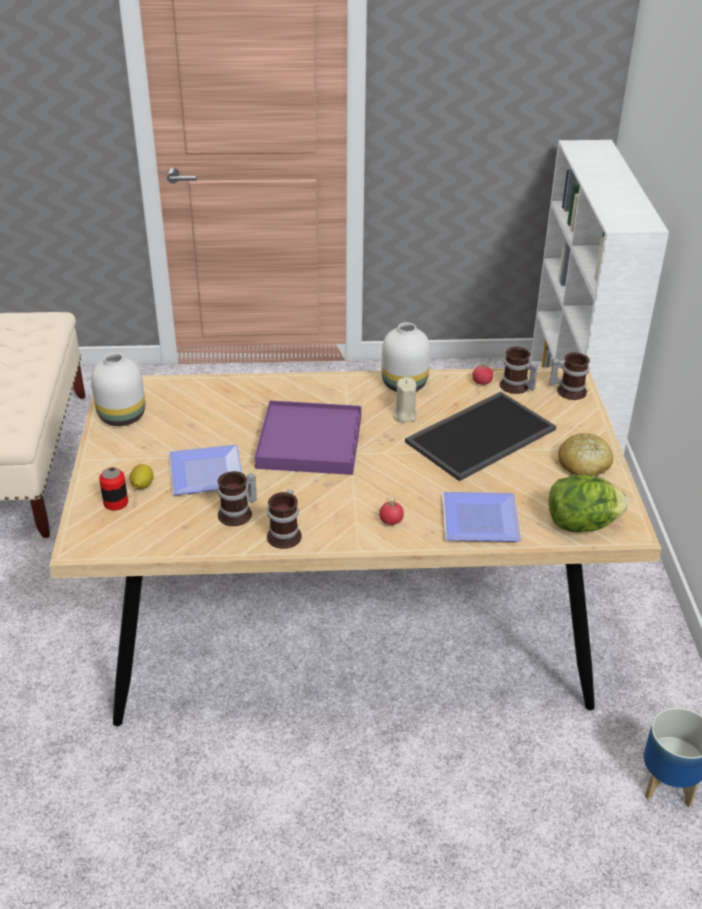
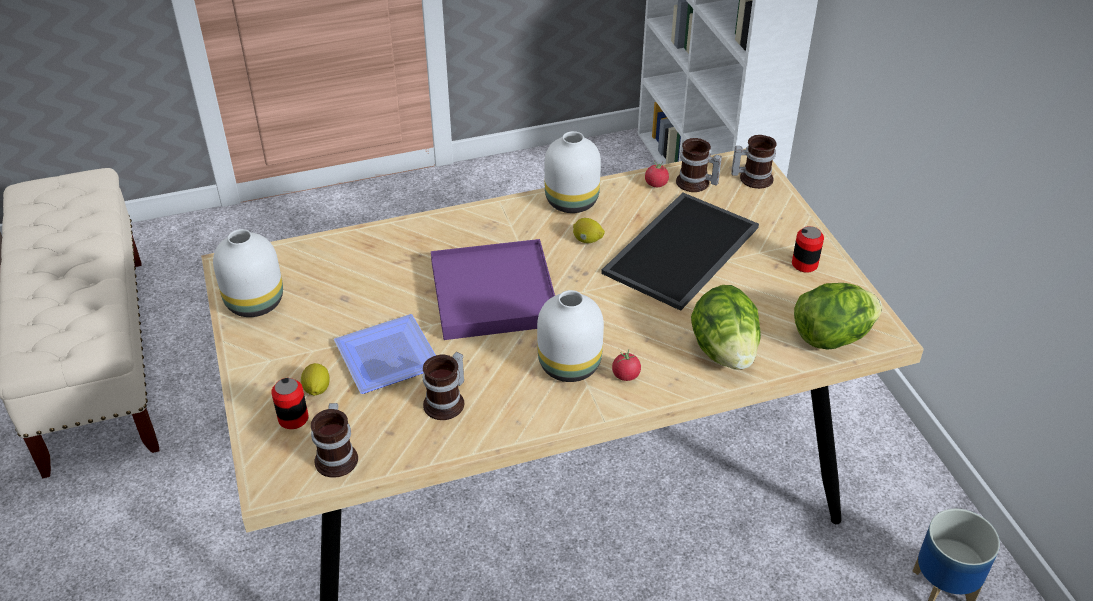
camera: 15 degrees left, 5 degrees up
(286, 534) = (514, 417): mug -> mug (339, 456)
(348, 504) = (569, 364): none -> white vase
(404, 415) = (587, 240): beige candle -> lemon
(482, 518) = (724, 351): plate -> lettuce
(583, 464) = (804, 264): bread -> can

